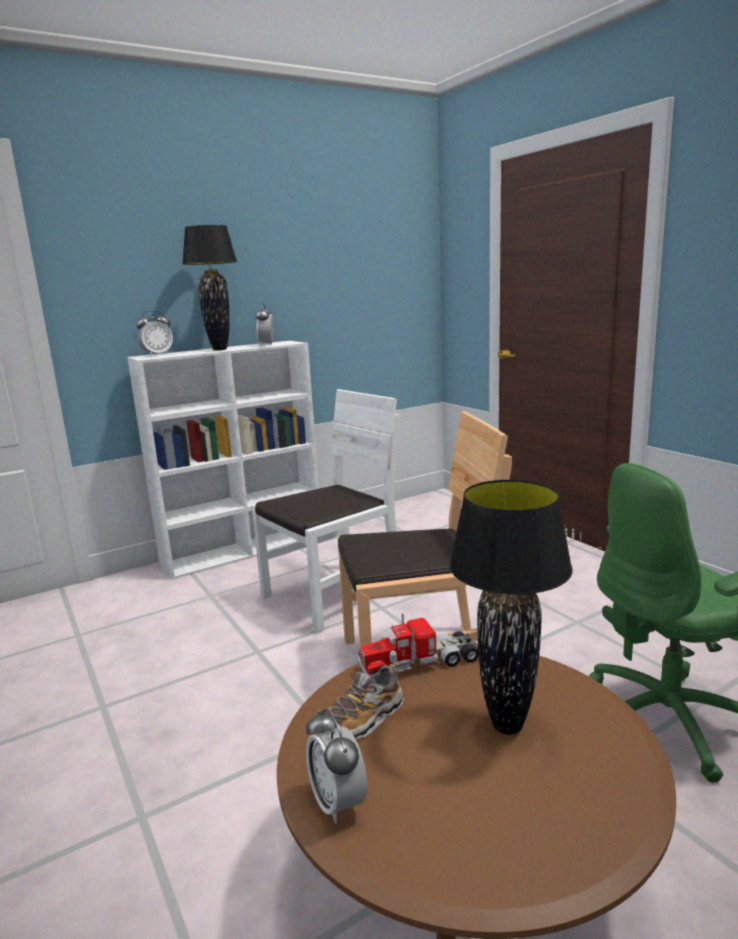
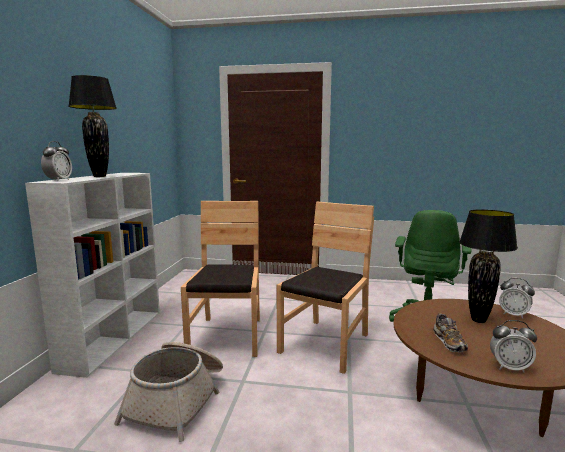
camera: 50 degrees left, 5 degrees down
(186, 636) = (178, 399): none -> basket
(266, 345) = (124, 174): alarm clock -> alarm clock (513, 314)
(334, 594) = (227, 336): white chair -> brown chair
(420, 663) = (415, 317): toy truck -> none

